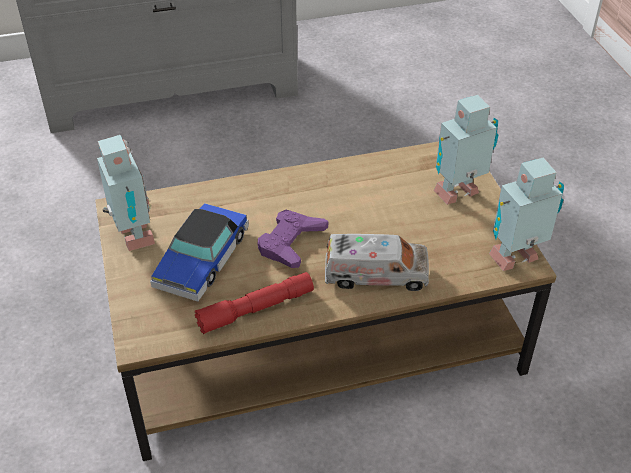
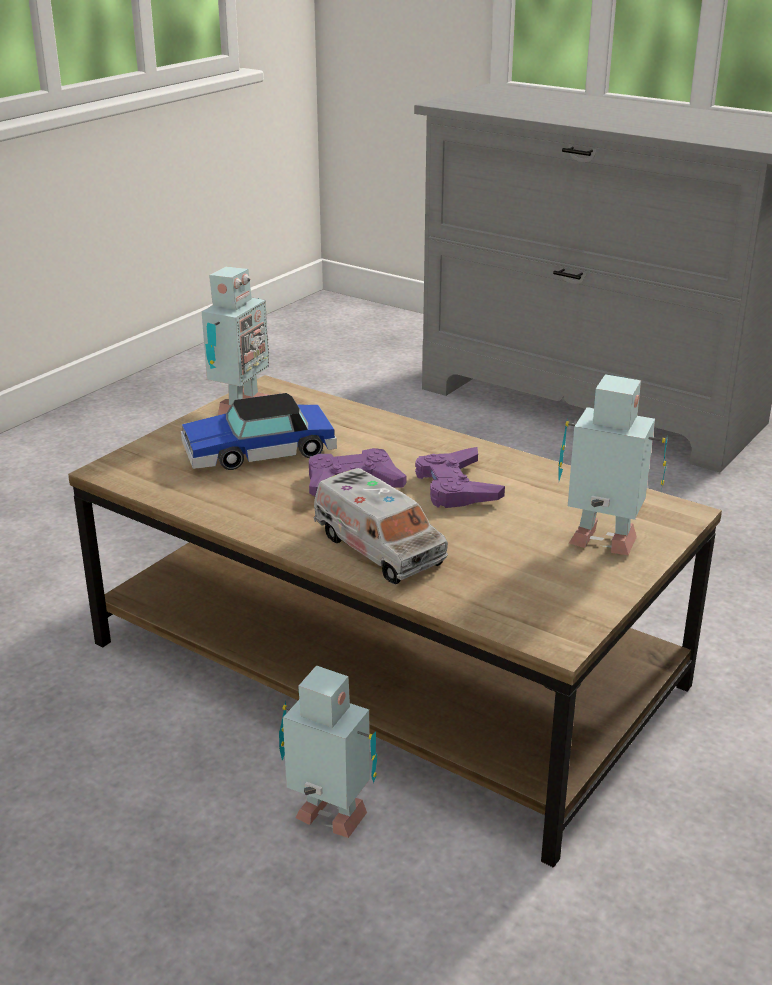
camera: 50 degrees right, 15 degrees down
(256, 309) = (229, 505): red flashlight -> none
(343, 207) = (456, 487): none -> purple game controller
(517, 260) = (553, 630): toy robot -> toy robot (330, 822)

